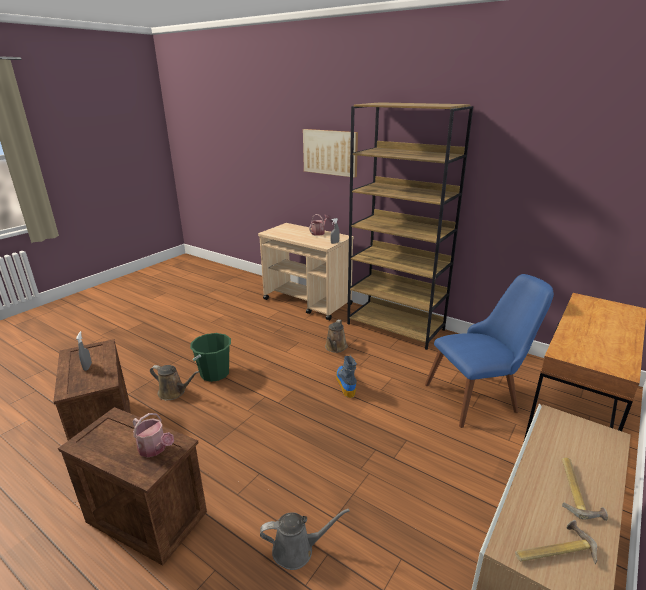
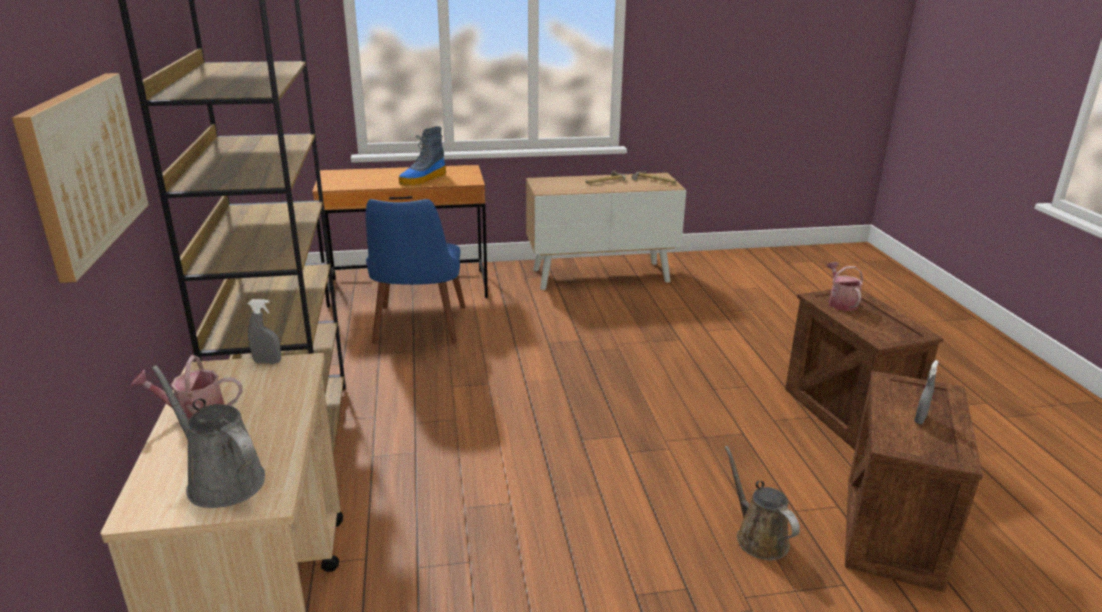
camera: 135 degrees left, 0 degrees up
(215, 373) = (666, 533): green bucket -> none
(297, 550) = (726, 340): grey watering can -> grey watering can (221, 480)
(335, 348) = (434, 461): brown watering can -> none
(345, 383) = (512, 410): boot -> boot (423, 179)
(480, 395) = (418, 331): blue chair -> blue chair turned 120 degrees counterclockwise

